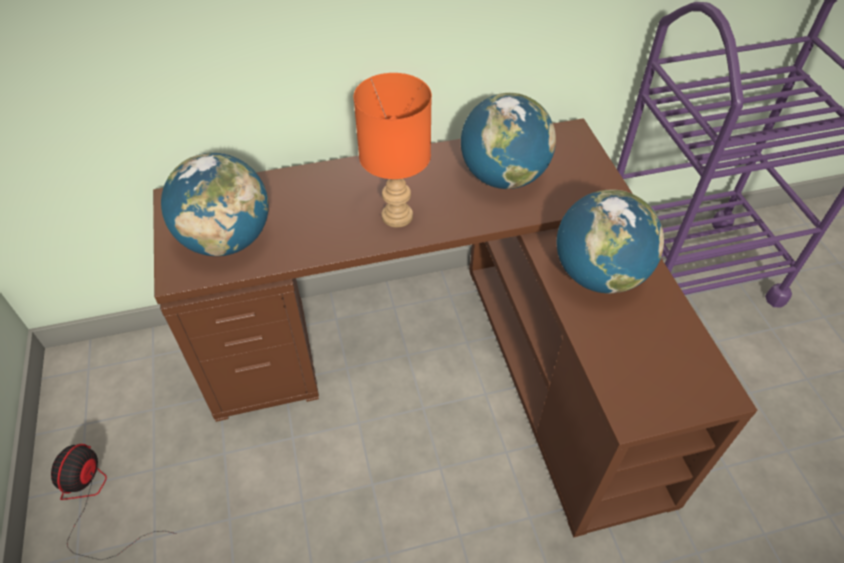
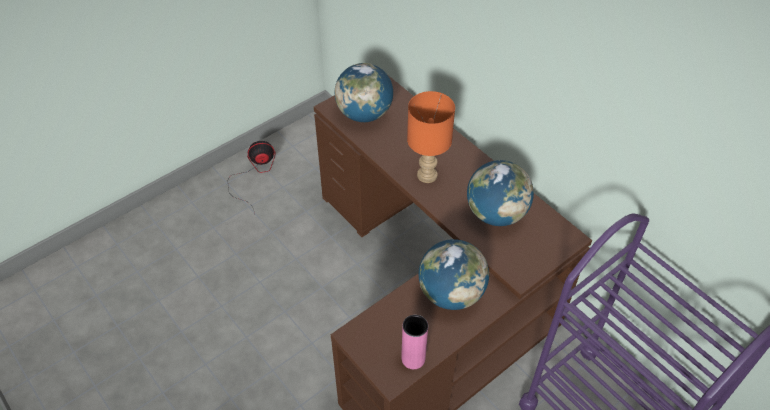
camera: 65 degrees right, 0 degrees up
(692, 355) = (413, 358): none -> pink vase

